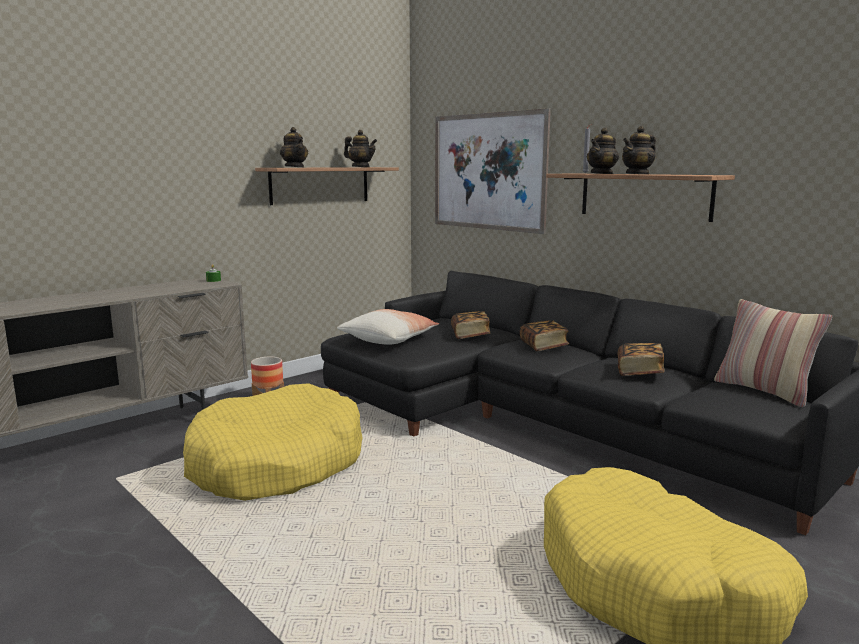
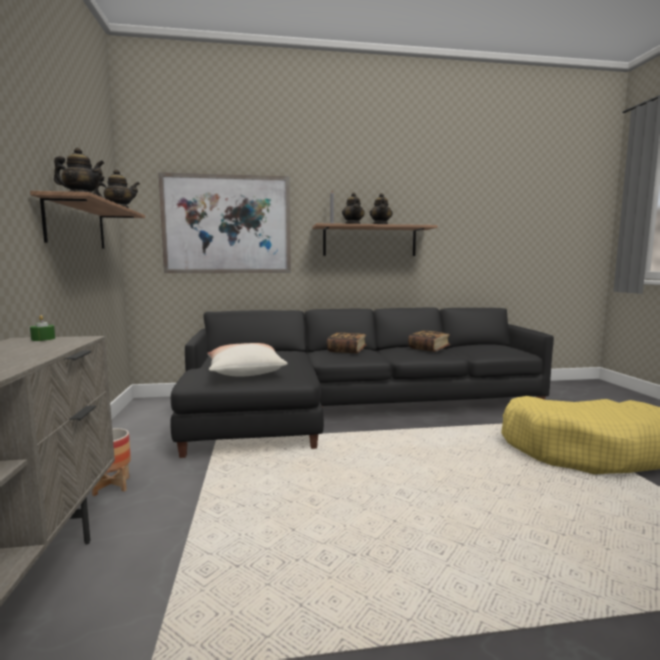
camera: 55 degrees left, 5 degrees down
(276, 463) = (281, 523): yellow dog bed -> none
(470, 335) = (288, 355): book -> none
(764, 391) = (481, 344): pillow -> none

